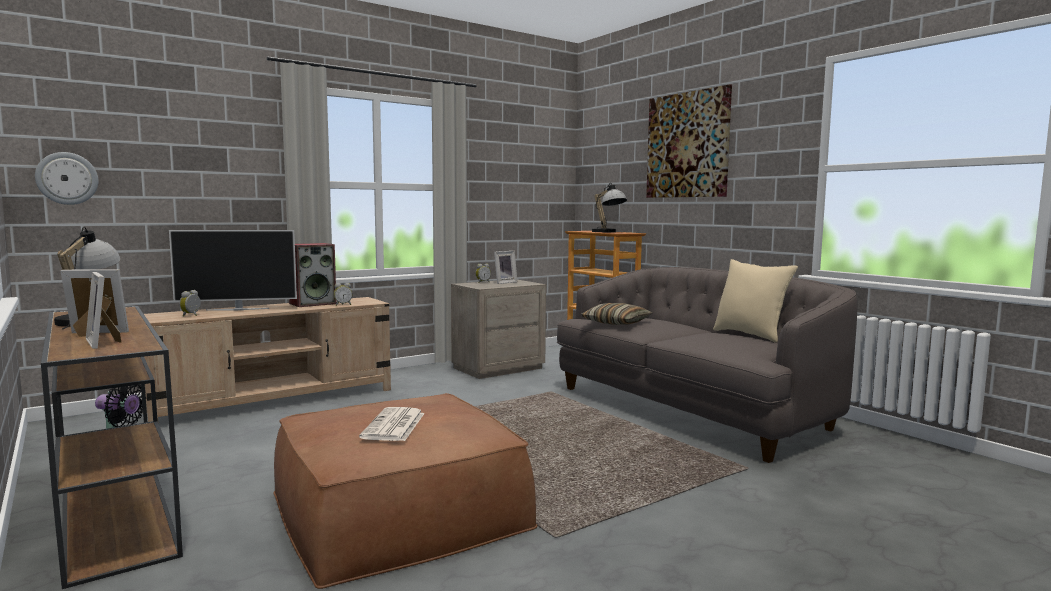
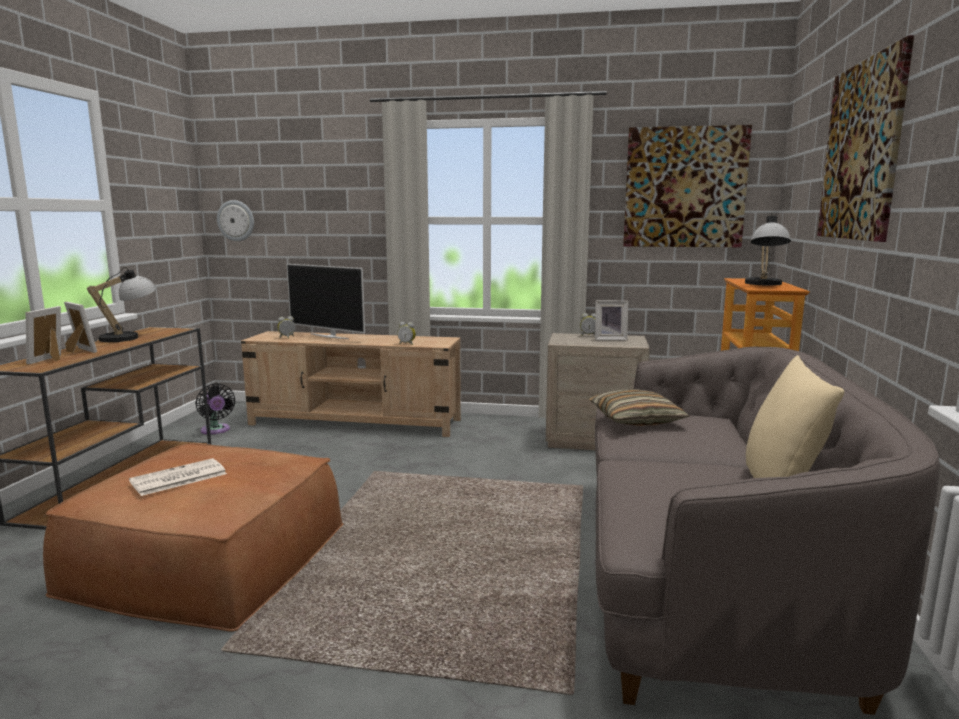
camera: 45 degrees right, 5 degrees up
(313, 303) = (393, 338): speaker -> none
(523, 164) = (685, 187): none -> picture

